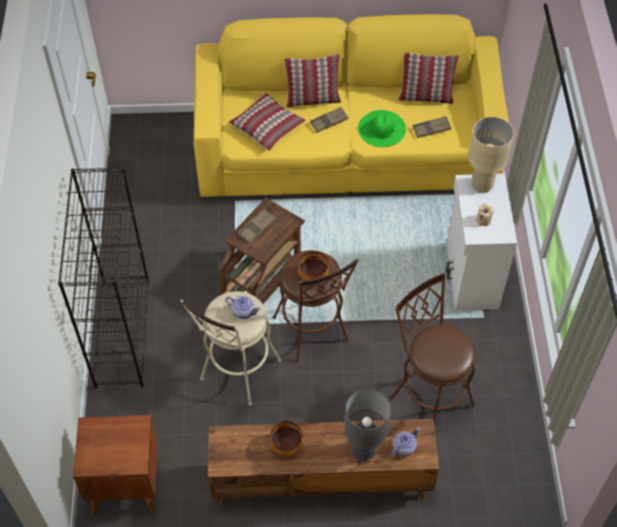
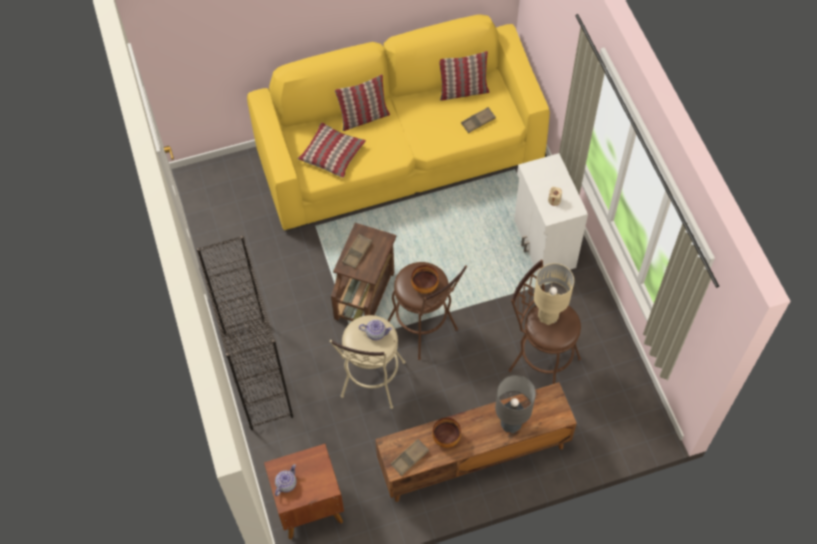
camera: 15 degrees left, 5 degrees up
(329, 122) = (386, 136): brown tray -> brown tray (409, 458)
(381, 128) = (434, 131): green hat -> none
(403, 447) = (542, 412): teapot -> teapot (286, 483)
(482, 185) = (543, 168): beige table lamp -> beige table lamp (548, 316)

